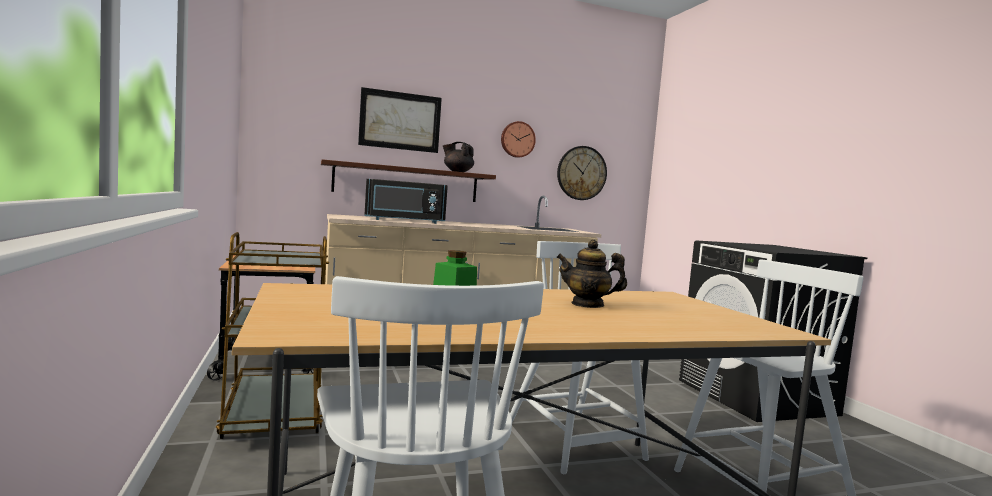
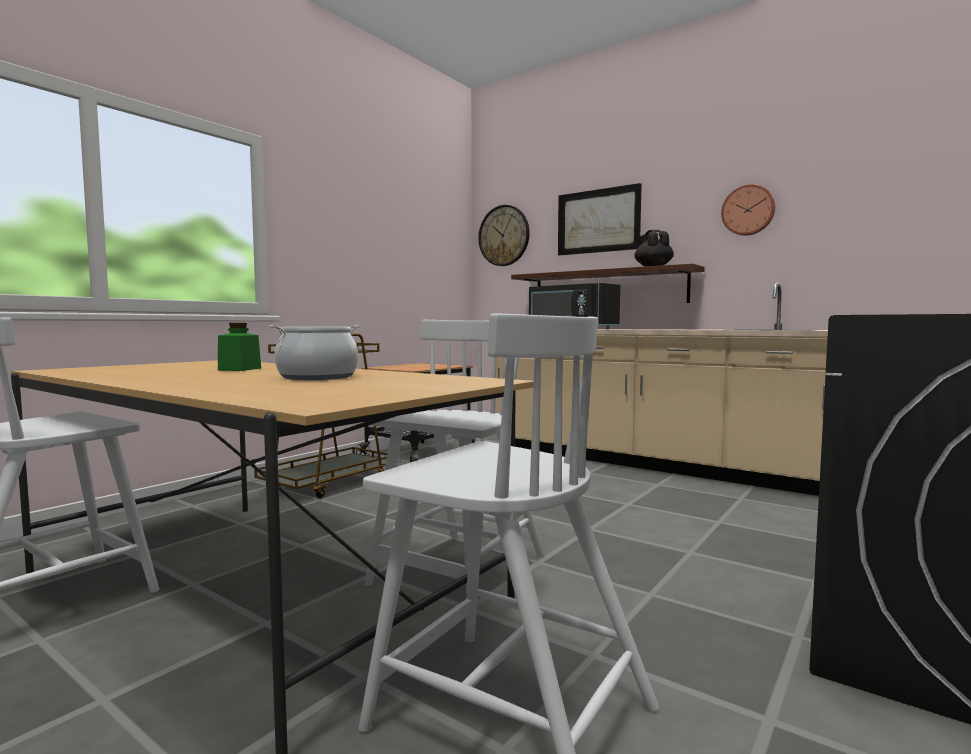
camera: 55 degrees right, 0 degrees up
(581, 173) = (870, 239): wall clock -> wall clock (504, 235)
(587, 304) = (318, 377): teapot -> cooking pot

